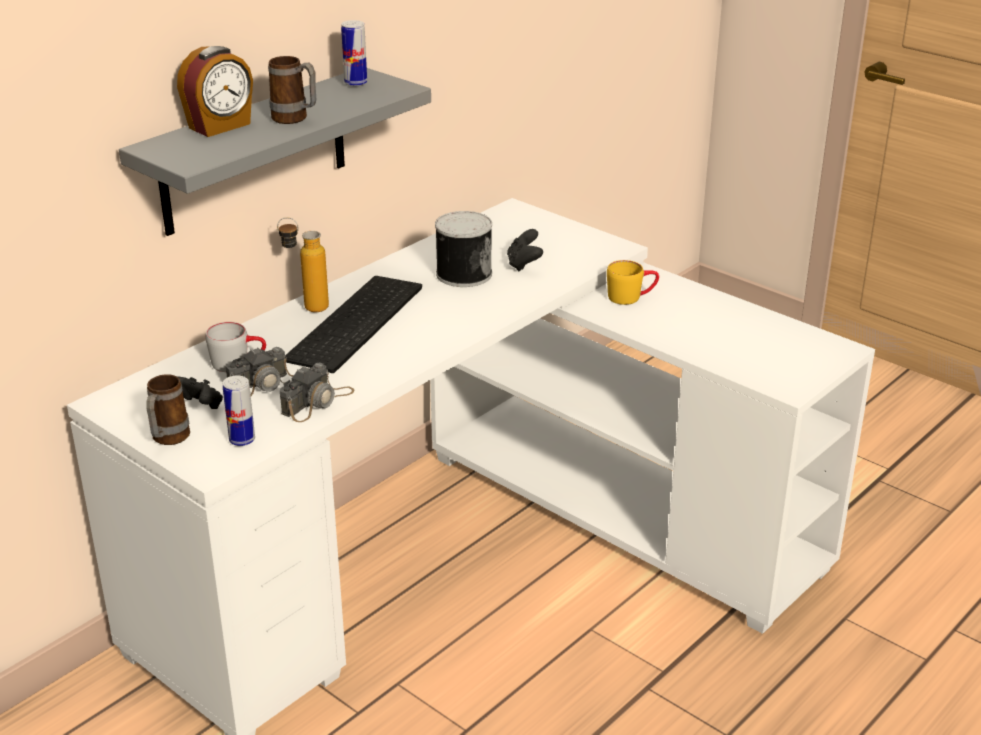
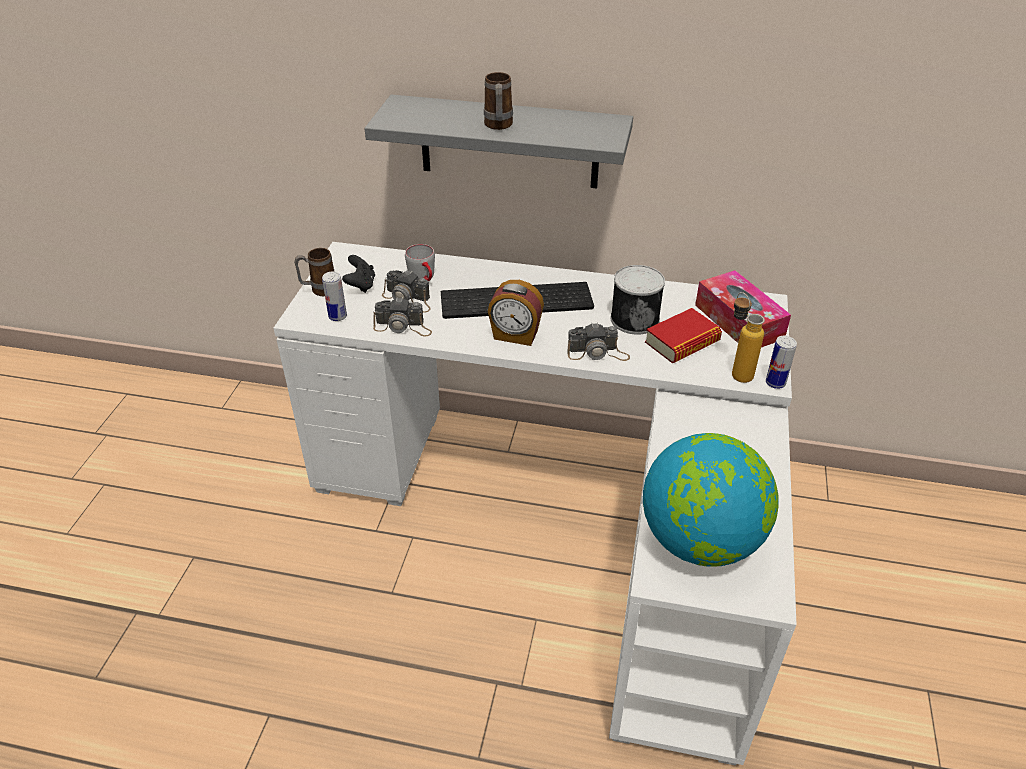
camera: 60 degrees right, 10 degrees up
(220, 126) = (458, 109): alarm clock -> alarm clock (515, 335)
(306, 307) = (517, 273): bottle -> bottle (736, 371)
(355, 83) = (593, 123): can -> can (775, 383)
(493, 308) = (598, 353): none -> camera
(524, 230) = (738, 321): none -> tissue box
(524, 264) = (682, 342): black game controller -> book
(631, 296) = (718, 422): yellow mug -> none
(763, 355) = (700, 541): none -> globe

